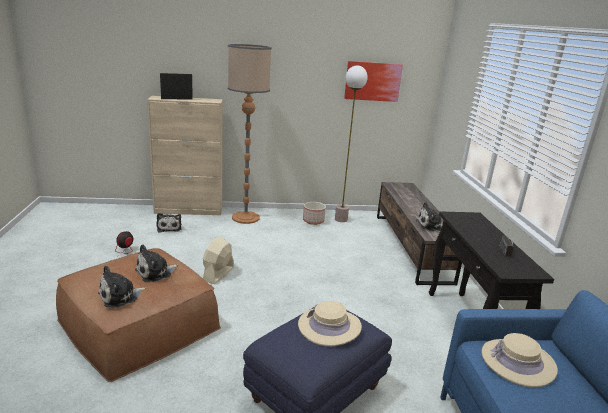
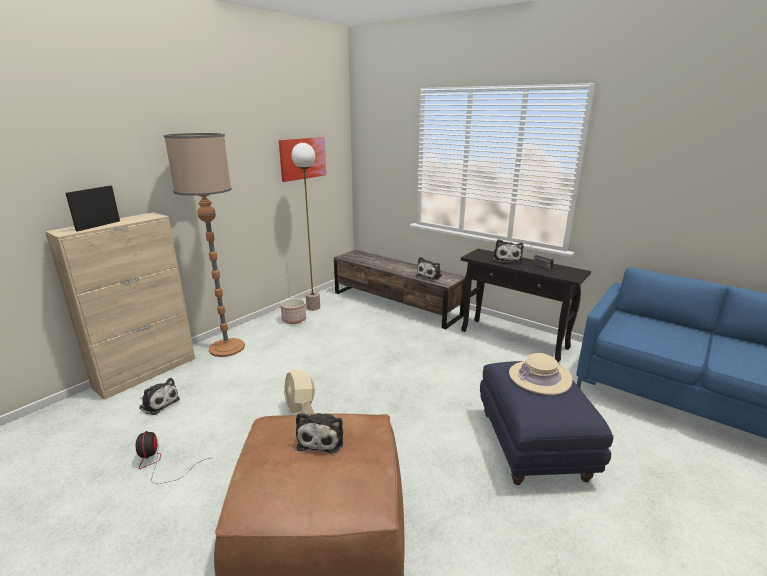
camera: 45 degrees left, 0 degrees up
(120, 296) = (341, 485): plush toy -> plush toy (506, 259)
(517, 362) = (639, 331): beige hat -> none

